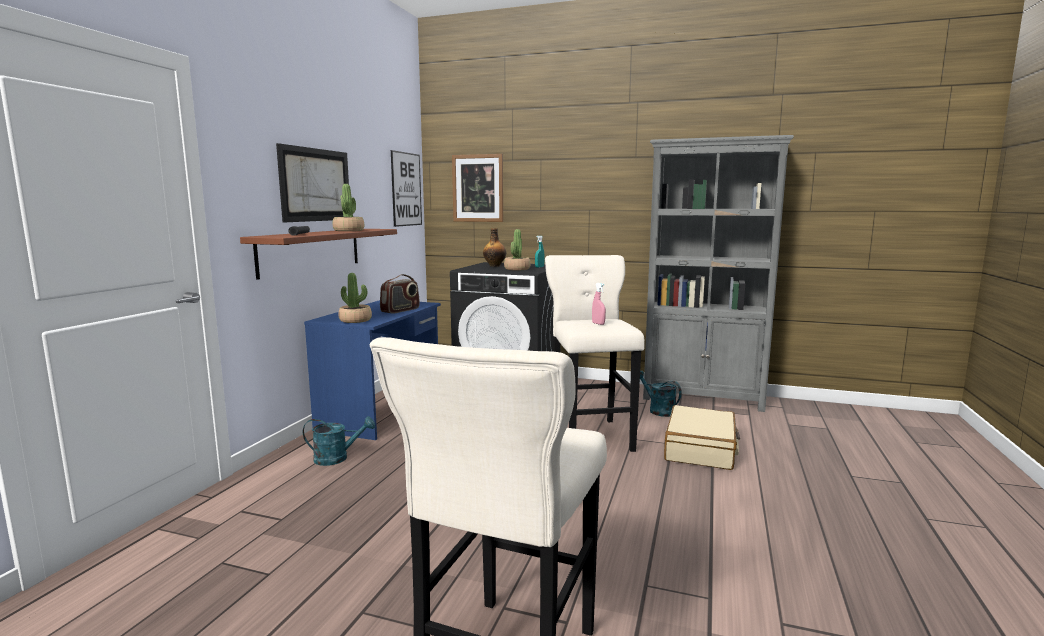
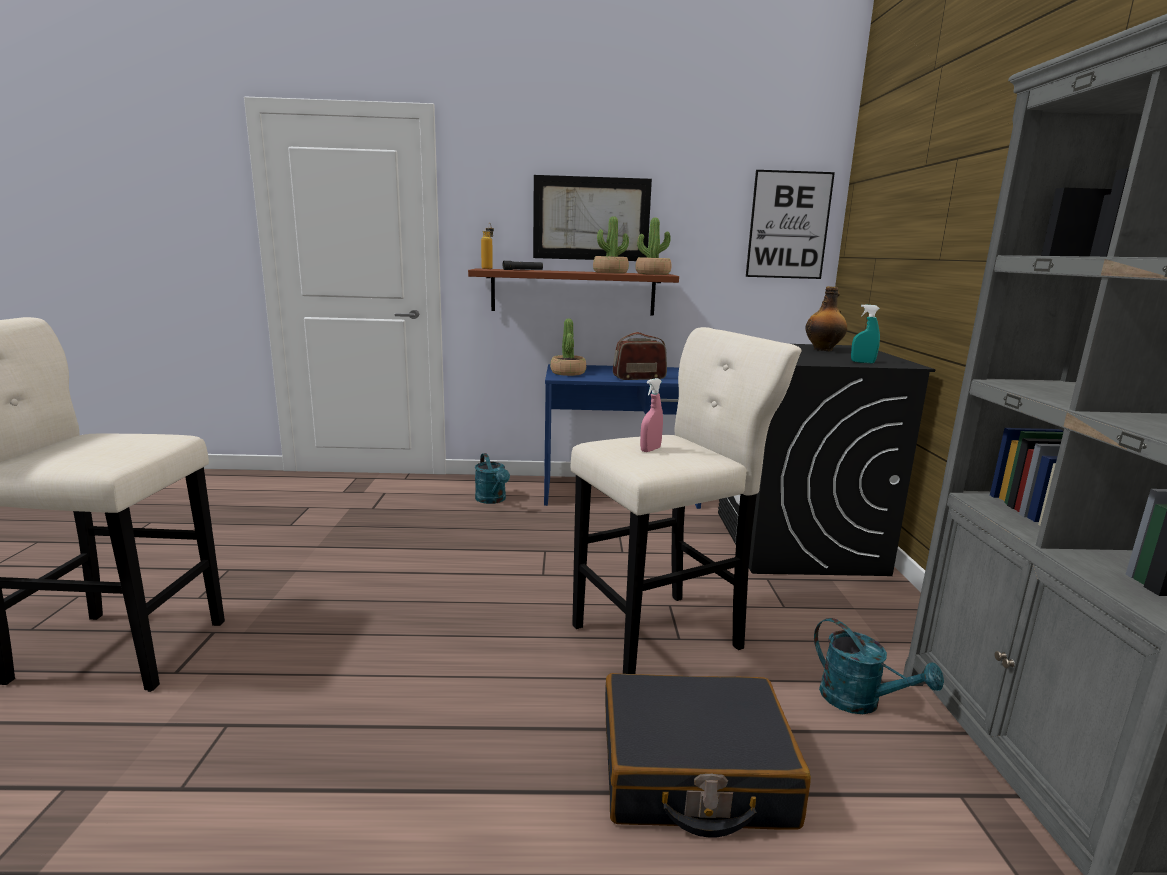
camera: 70 degrees right, 5 degrees up
(264, 236) = (488, 268): none -> bottle
(400, 310) = (639, 378): radio -> radio turned 150 degrees clockwise
(478, 188) = (882, 221): picture -> none
(517, 269) = (809, 356): potted plant -> potted plant (652, 274)
(658, 410) = (860, 701): turquoise watering can -> turquoise watering can turned 105 degrees clockwise
(700, 449) = (694, 773): beige suitcase -> black suitcase

